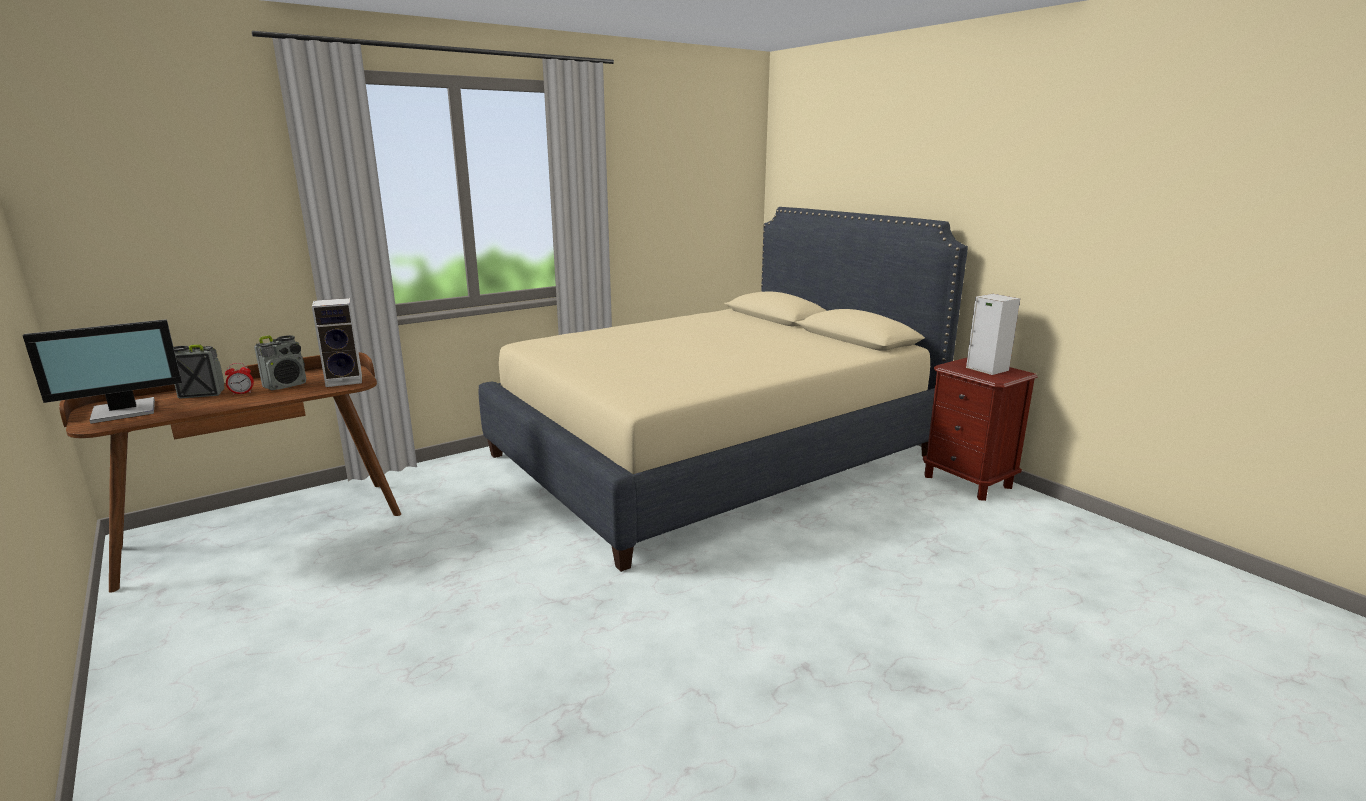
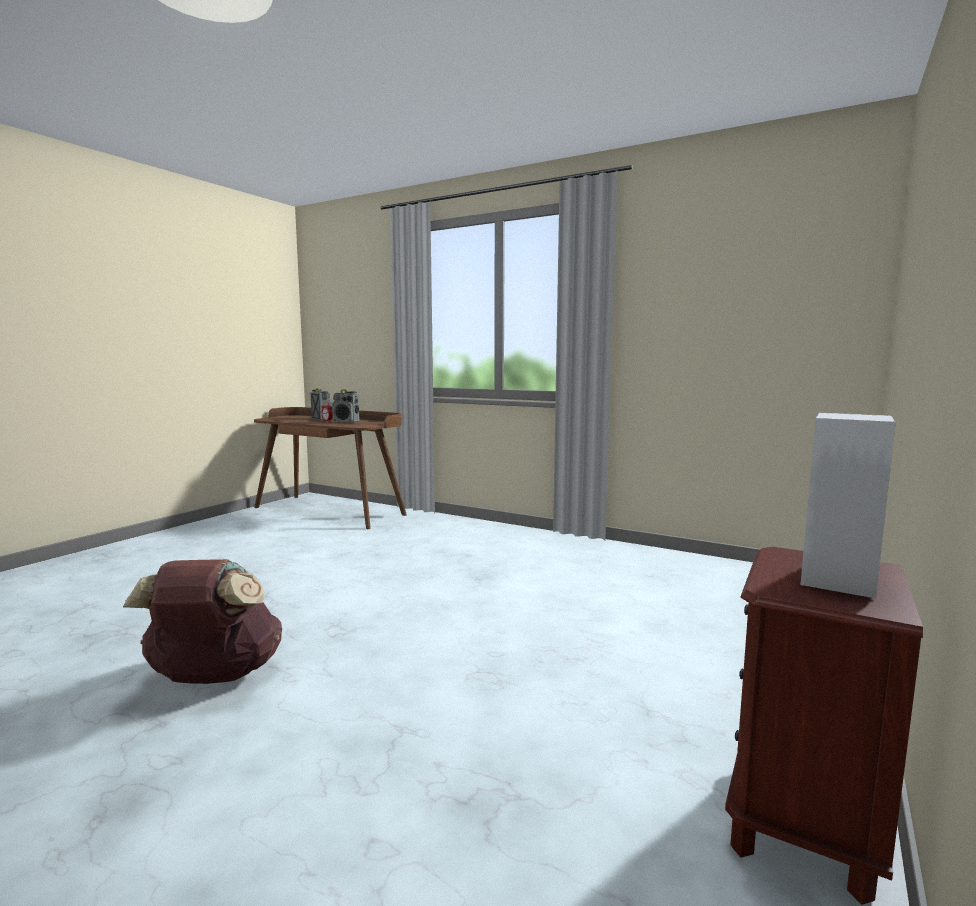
camera: 65 degrees right, 10 degrees down
(125, 412) = (287, 418): monitor -> none
(346, 380) = (365, 425): speaker -> none
(714, 455) = (596, 596): beige bed -> none
(736, 638) = (214, 677): none -> brown backpack

